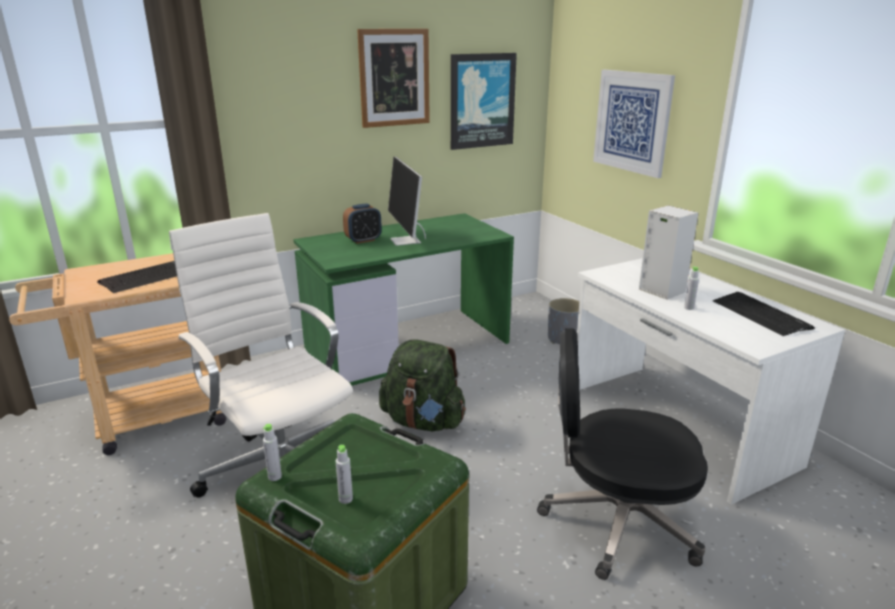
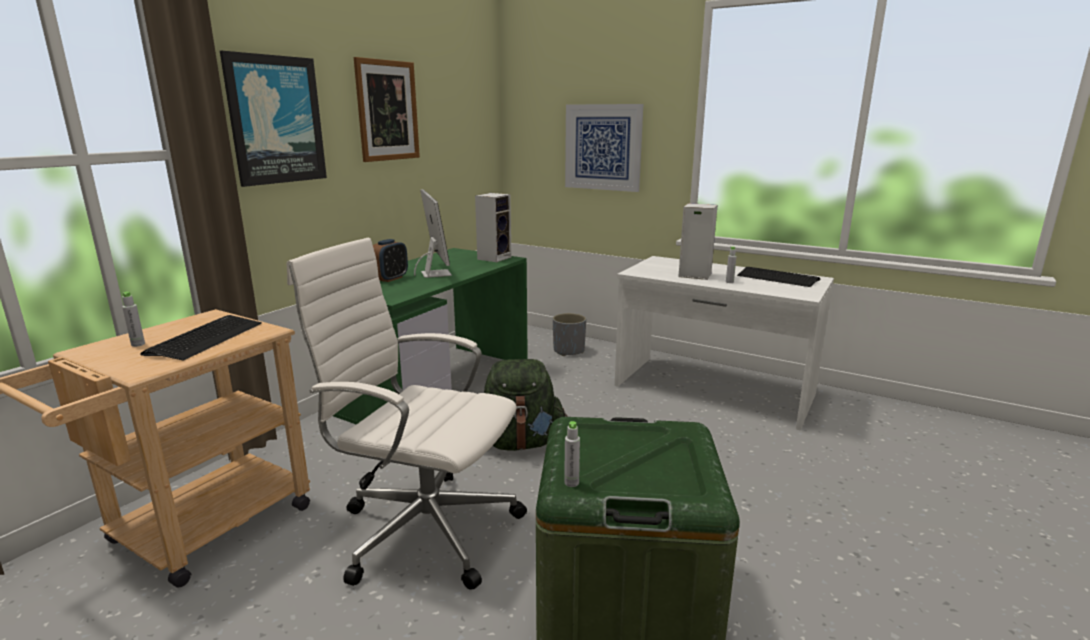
camera: 30 degrees left, 5 degrees down
(345, 499) = (655, 478): grey bottle -> grey bottle (138, 344)
(406, 241) = (435, 273): monitor -> monitor turned 150 degrees counterclockwise
(482, 101) = (457, 137): picture -> picture (276, 120)
(483, 231) = (494, 258): none -> speaker
(616, 521) = (745, 466): black office chair -> none

